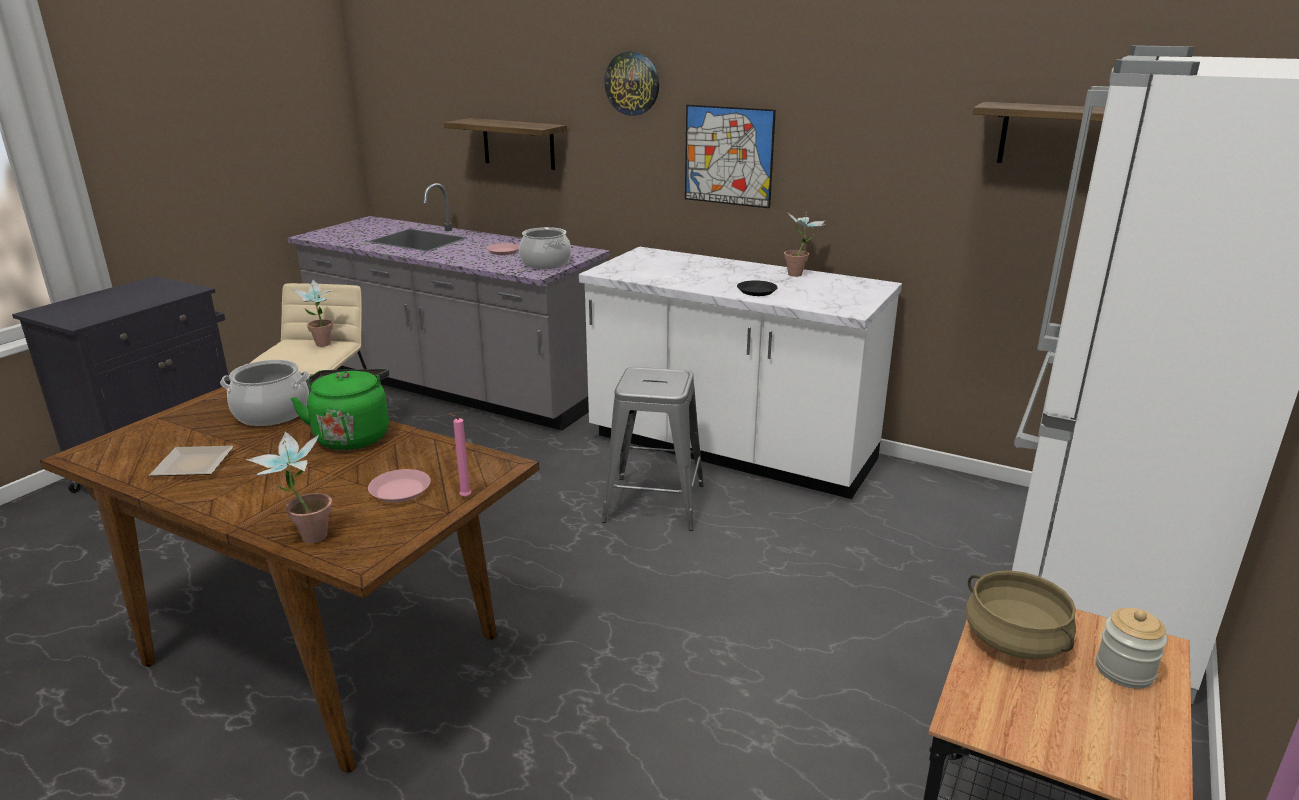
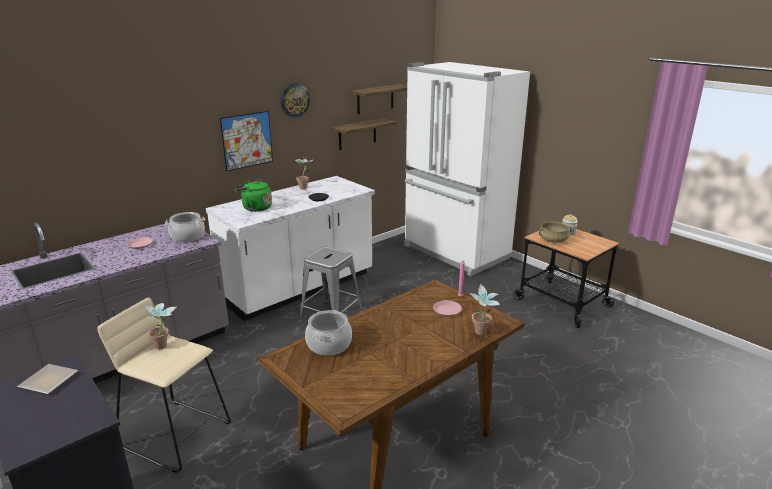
camera: 70 degrees left, 0 degrees up
(192, 464) = (384, 369): plate -> plate (47, 381)
(353, 436) = (379, 320): green kettle -> green kettle (255, 208)
(518, 144) = (94, 172): shelf -> shelf (357, 134)
(632, 83) = (182, 112): wall clock -> wall clock (294, 100)

